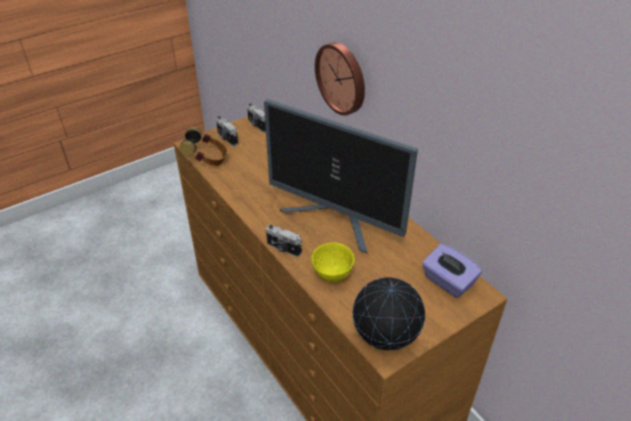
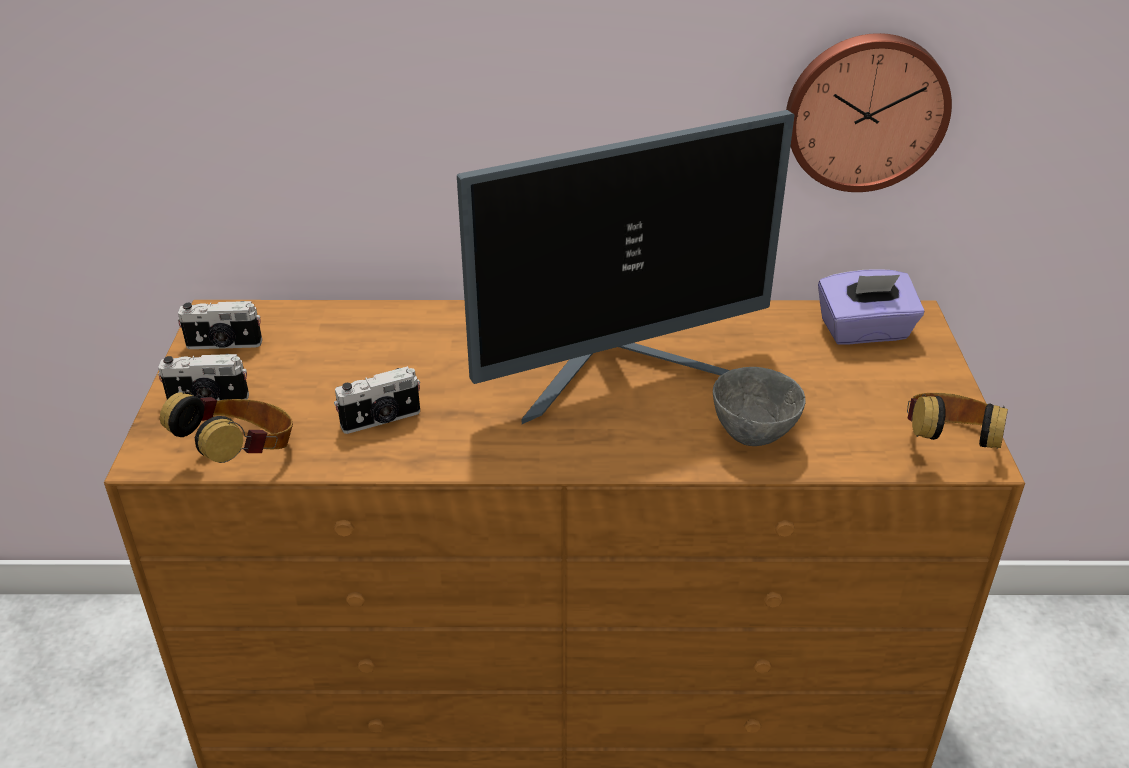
camera: 55 degrees left, 5 degrees down
(283, 249) = (632, 463): camera -> camera (381, 420)
(333, 275) = (753, 434): yellow bowl -> grey bowl
(342, 78) = (426, 119): wall clock -> wall clock (865, 111)
(384, 341) = (947, 446): globe -> headphones

